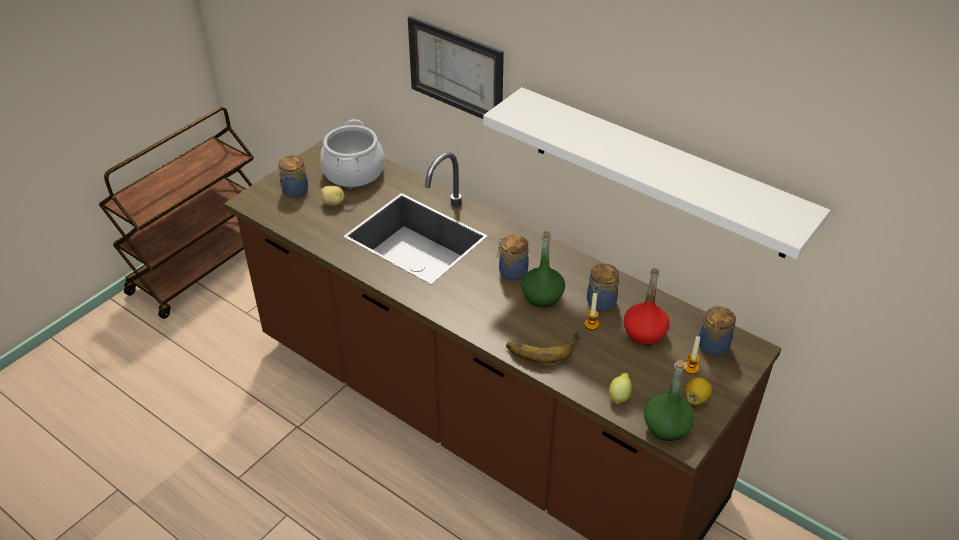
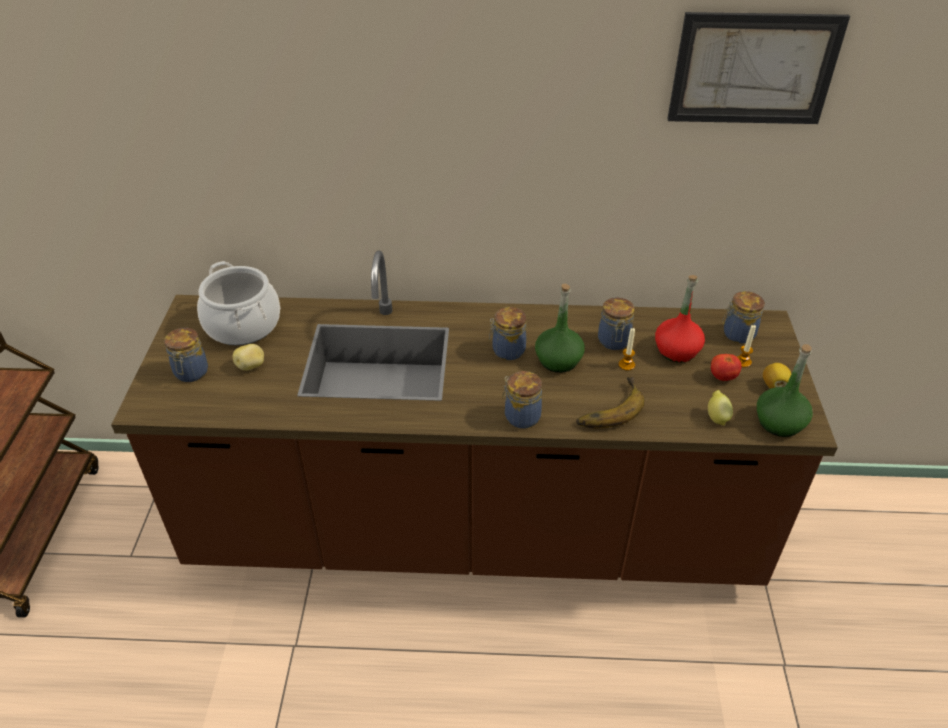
camera: 35 degrees left, 0 degrees up
(456, 70) = (357, 152): picture -> picture (753, 69)
(473, 321) = (520, 416): none -> jar
(658, 172) = (638, 181): white shelf -> none
(659, 370) = (722, 377): none -> tomato

